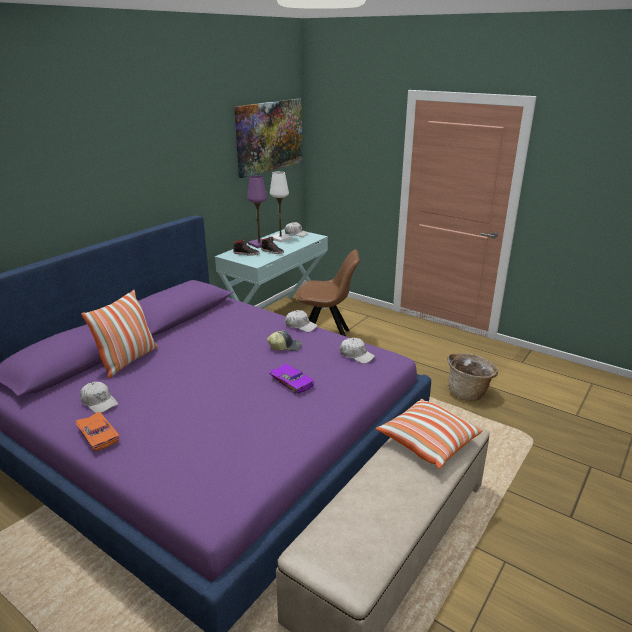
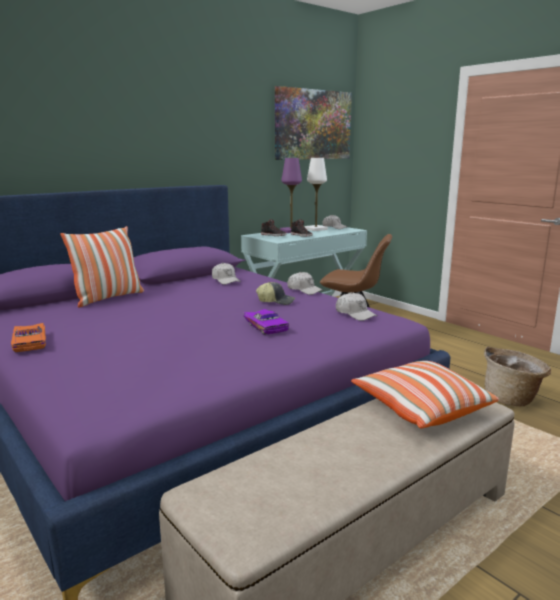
camera: 15 degrees right, 10 degrees down
(99, 402) = (54, 321): white cap -> white cap (225, 280)

